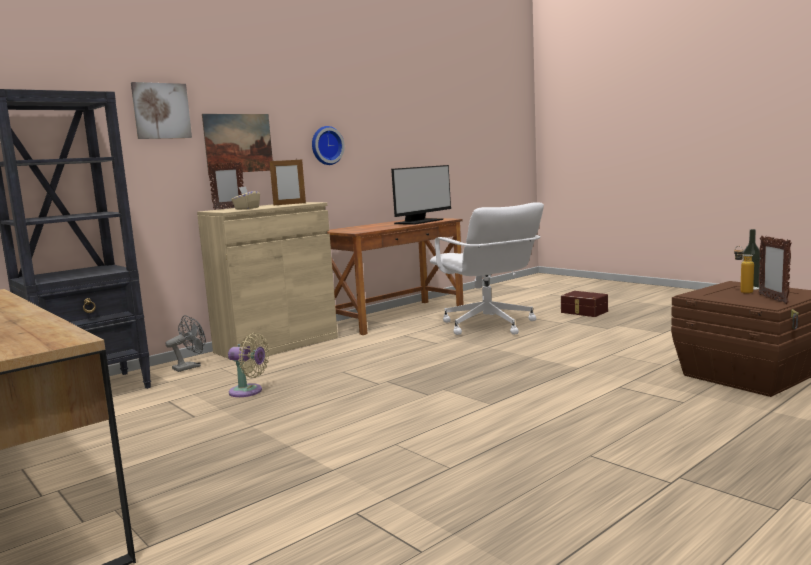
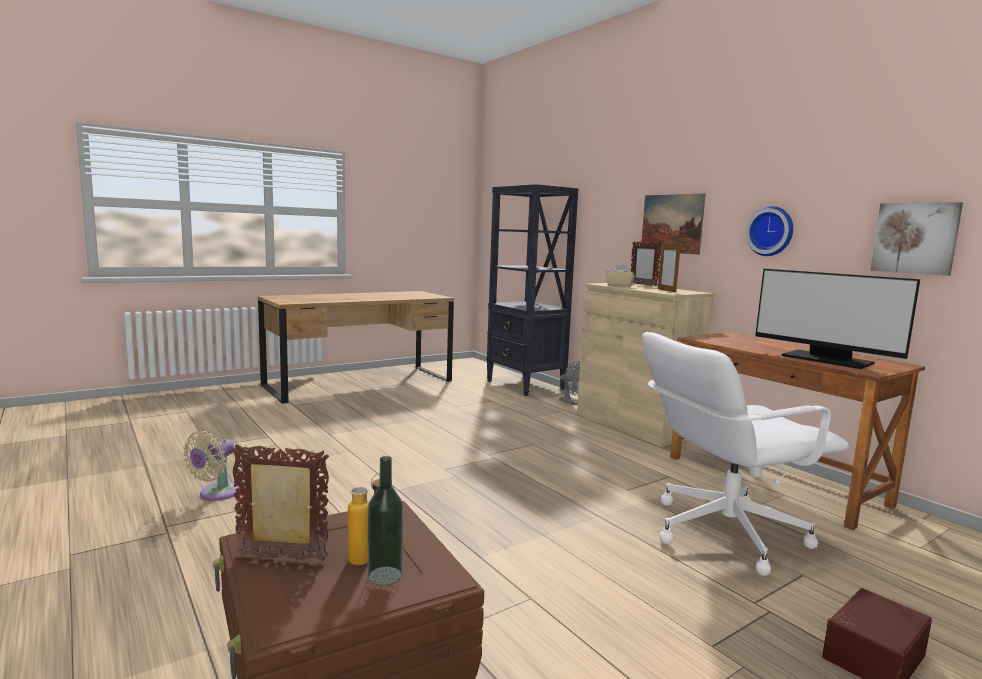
camera: 95 degrees right, 0 degrees up
(161, 111) = (618, 194): picture -> picture (915, 238)
(249, 391) = (497, 417): beige fan -> beige fan (216, 494)

